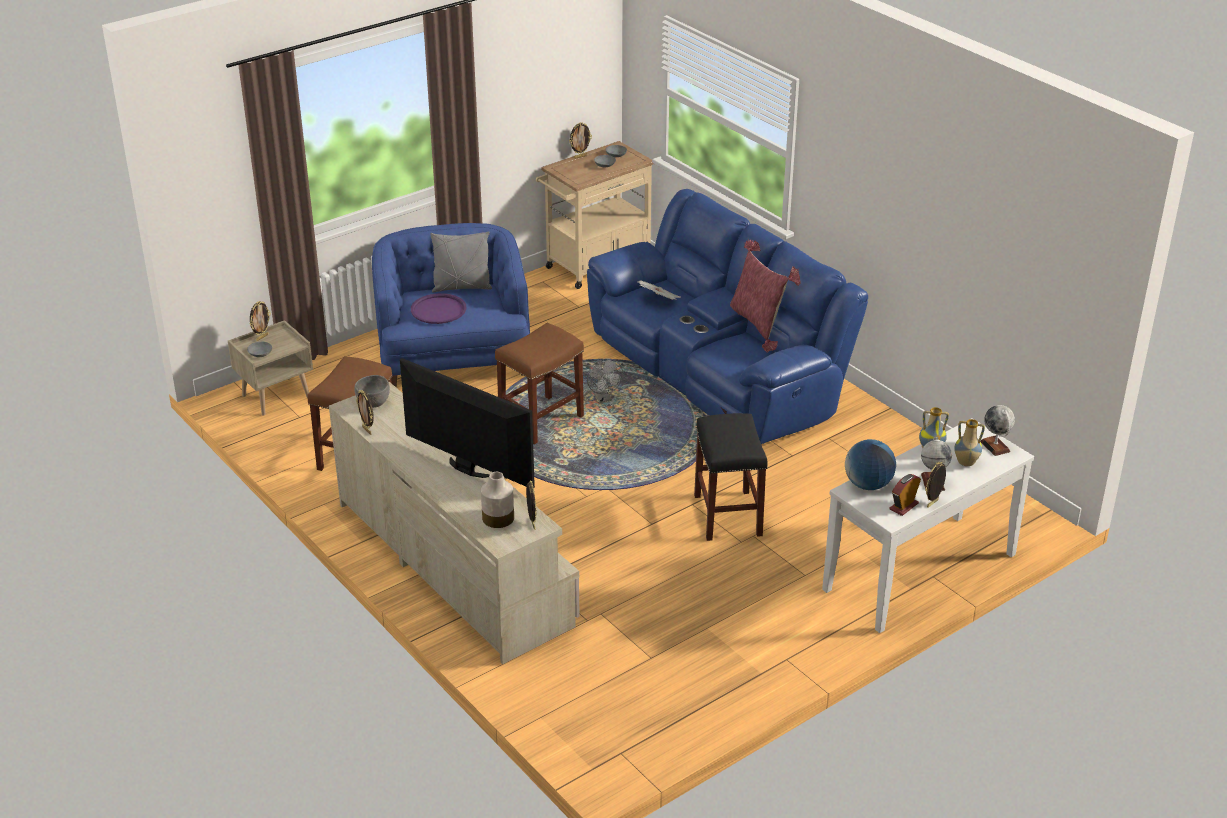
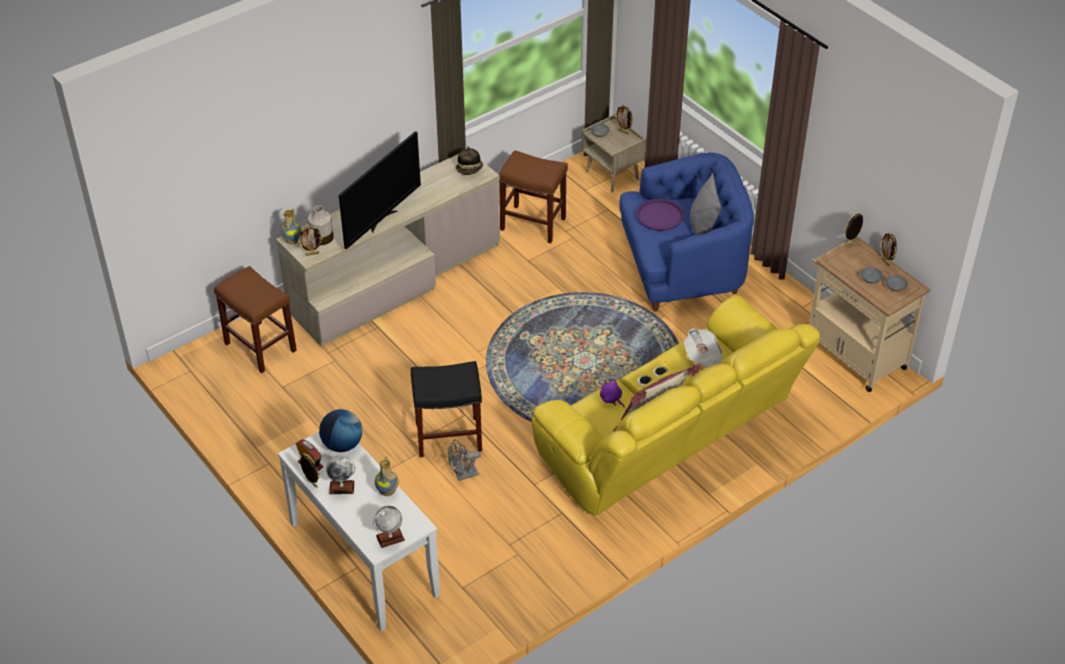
camera: 90 degrees right, 10 degrees up
(367, 430) = (434, 169): picture frame -> picture frame (851, 242)
(373, 403) = (469, 169): grey bowl -> hat
(541, 421) = (583, 322): brown stool -> brown stool (259, 347)
(603, 398) = (619, 361): grey fan -> grey fan (463, 475)
(718, 370) = (671, 439): blue sofa -> yellow sofa
(724, 354) = (611, 399): none -> purple plush toy
(965, 463) = (367, 513): vase -> vase (292, 241)

